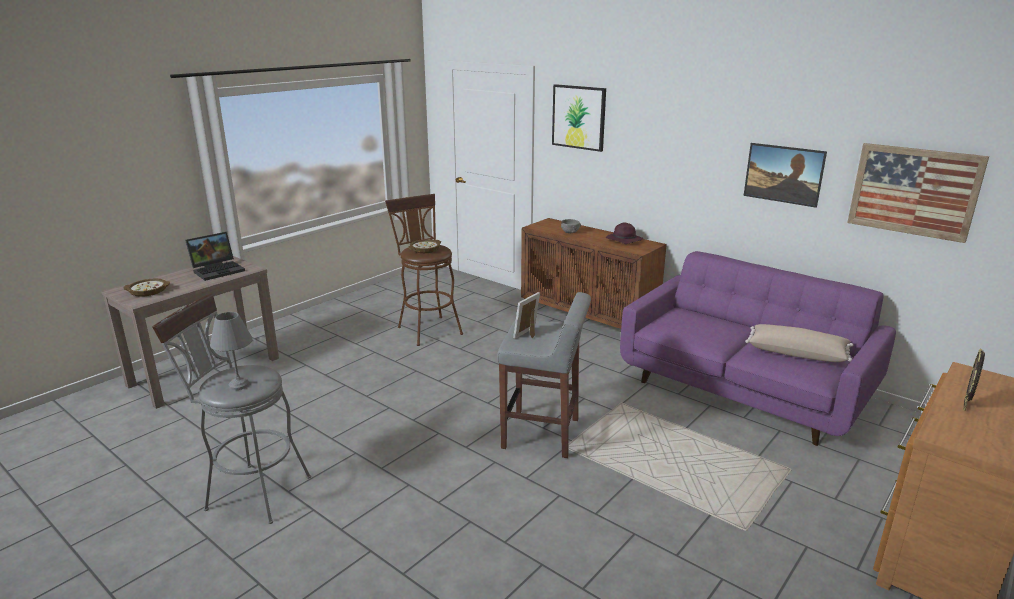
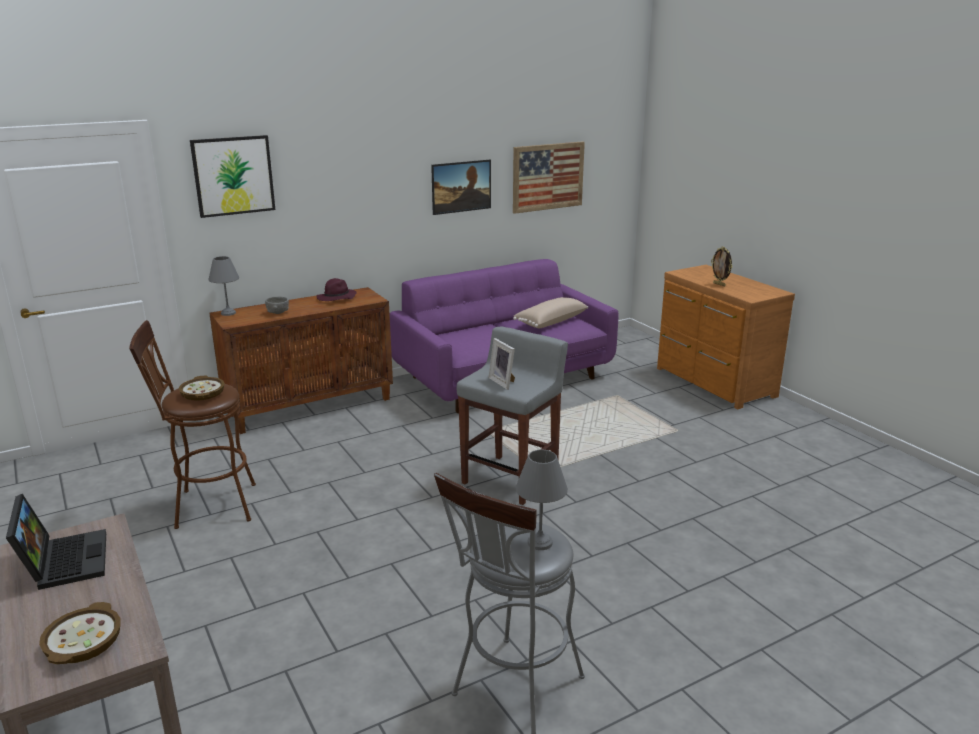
camera: 70 degrees left, 0 degrees up
(552, 222) = (229, 313): none -> grey table lamp

